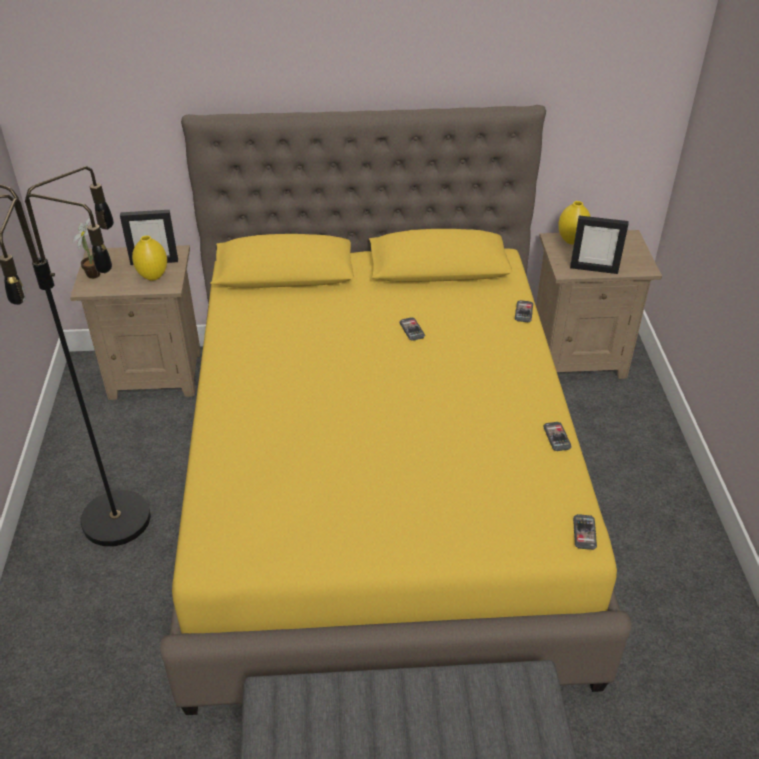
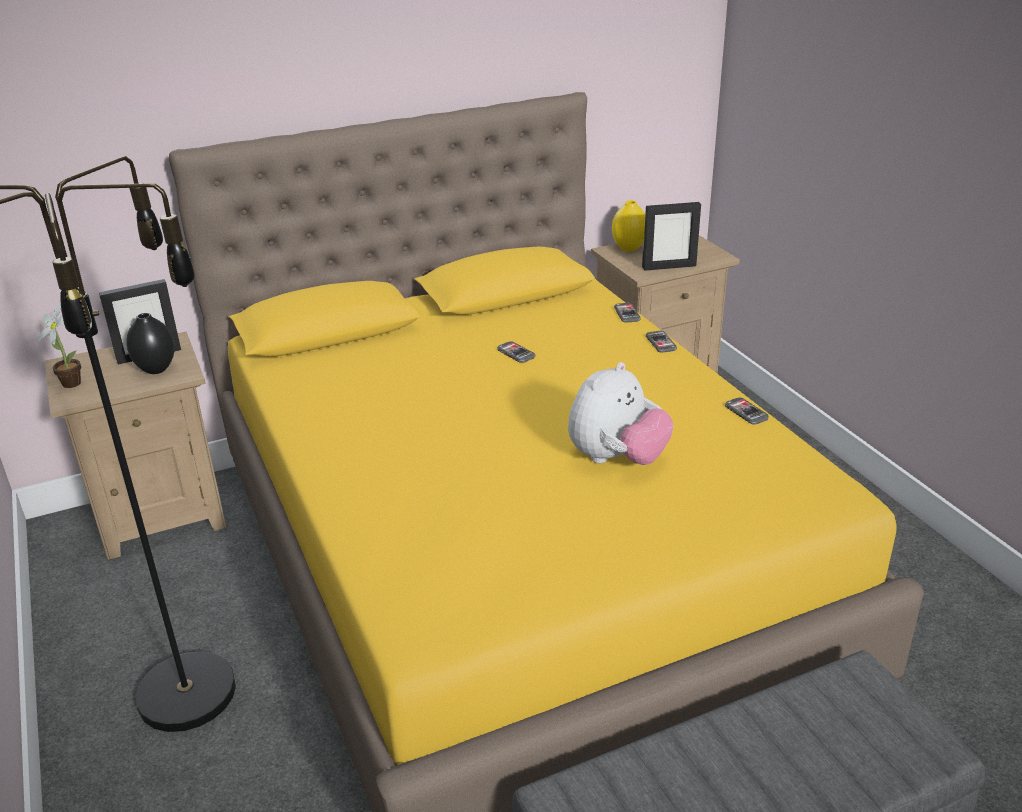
camera: 20 degrees left, 10 degrees down
(153, 276) = (157, 369): yellow vase -> black vase
(428, 451) = (617, 459): none -> plush toy
(584, 533) = (843, 490): phone -> phone (661, 343)

